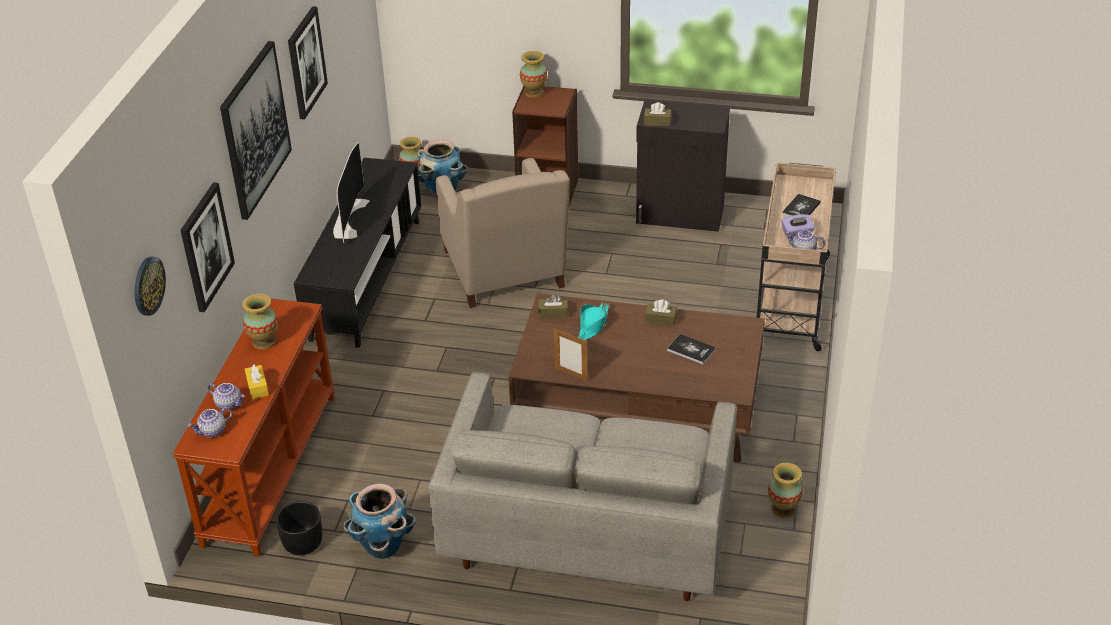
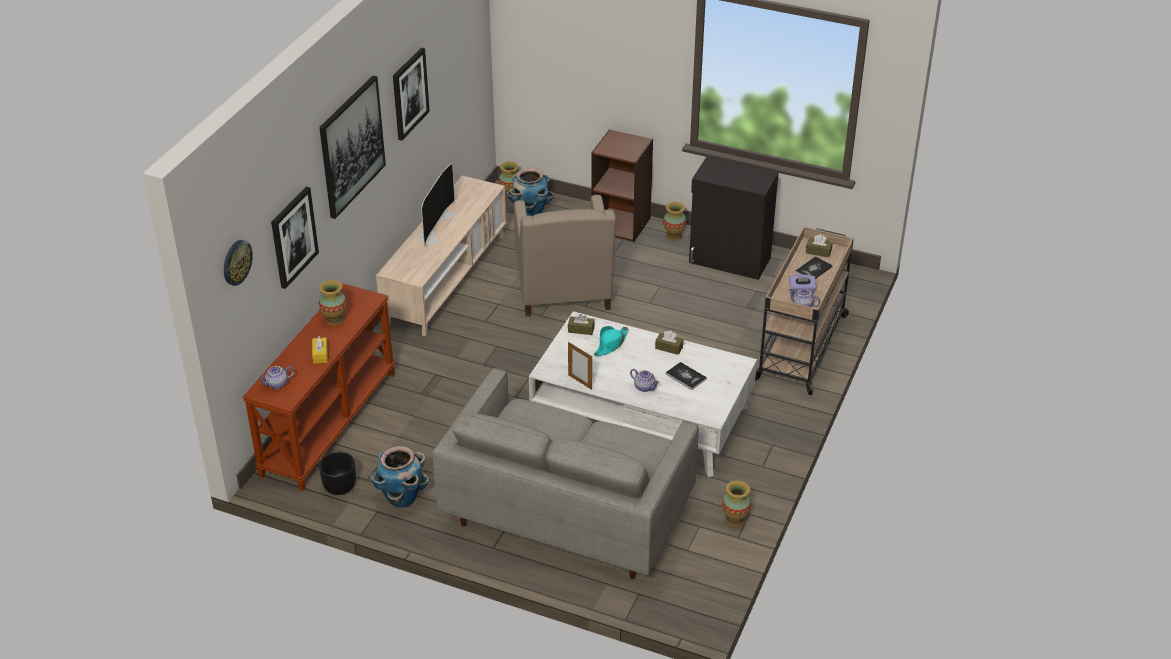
camera: 10 degrees right, 0 degrees up
(229, 404) = (295, 365): teapot -> teapot (645, 387)
(366, 278) = (446, 279): black tv stand -> beige tv stand
(534, 92) = (615, 137): vase -> vase (674, 236)
(637, 403) = (641, 416): brown coffee table -> white coffee table
(657, 122) = (710, 177): brown tissue box -> brown tissue box (818, 251)

